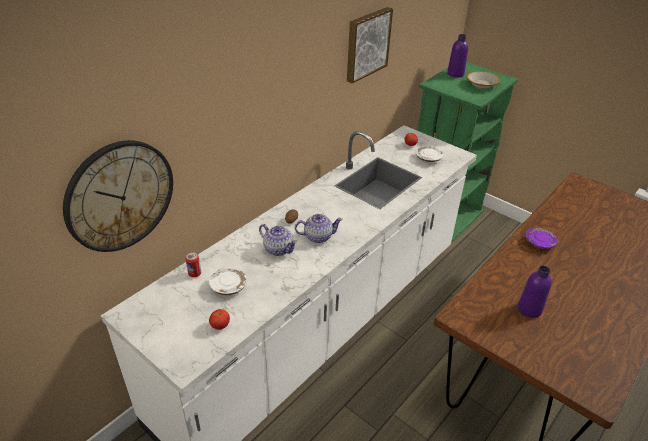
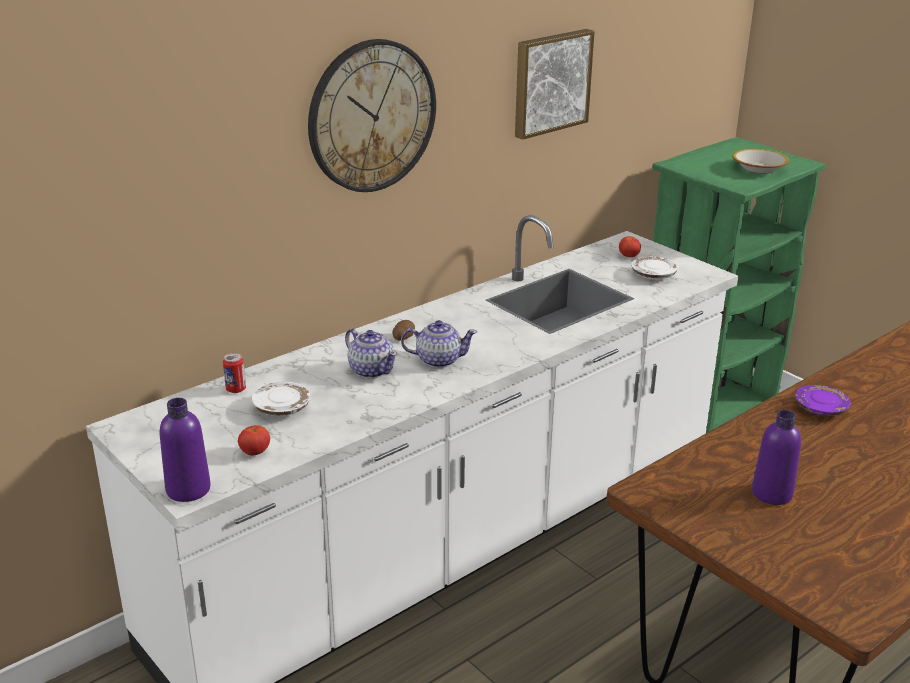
camera: 10 degrees right, 10 degrees down
(120, 196) = (133, 243): wall clock -> wall clock (372, 116)
(455, 74) = (719, 153): purple bottle -> purple bottle (188, 489)

